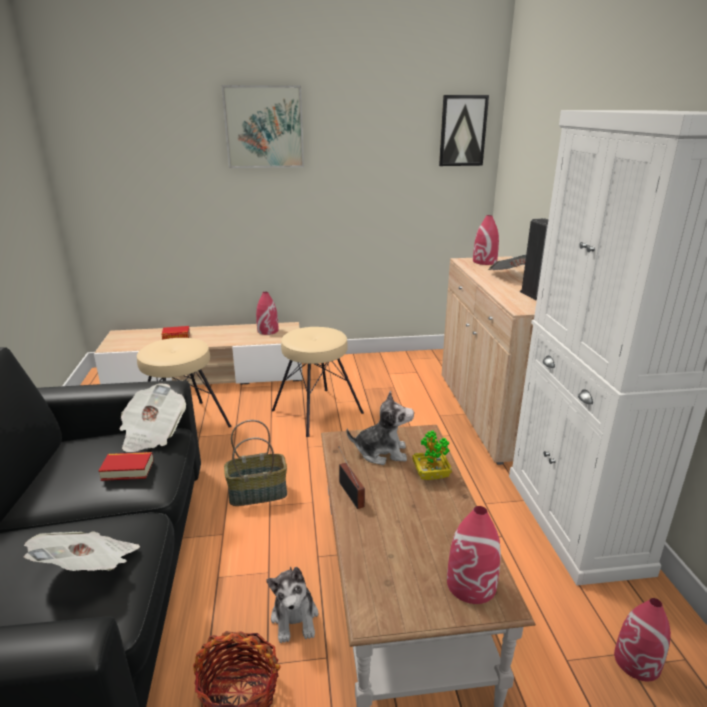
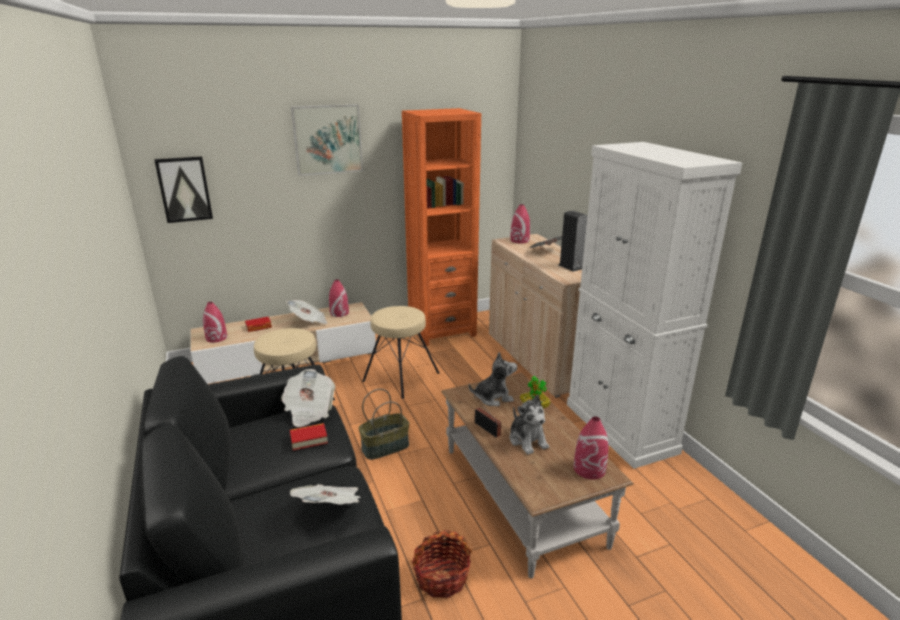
camera: 15 degrees left, 0 degrees up
(230, 336) = (309, 321): none -> newspaper
(295, 618) = (456, 525): plush toy -> plush toy (527, 440)
(388, 365) = (442, 331): none -> orange bookcase
(462, 131) = (487, 134): picture -> picture (184, 189)
(637, 662) = (681, 505): red vase -> red vase (216, 338)

